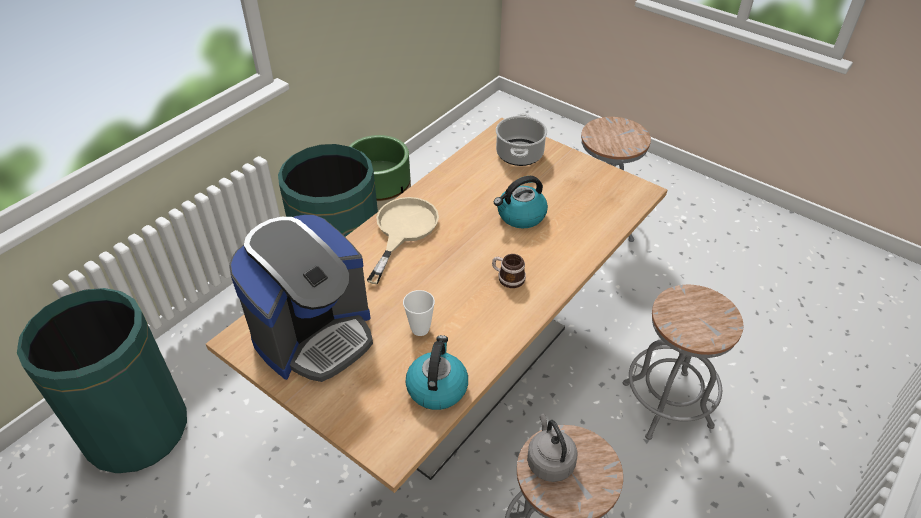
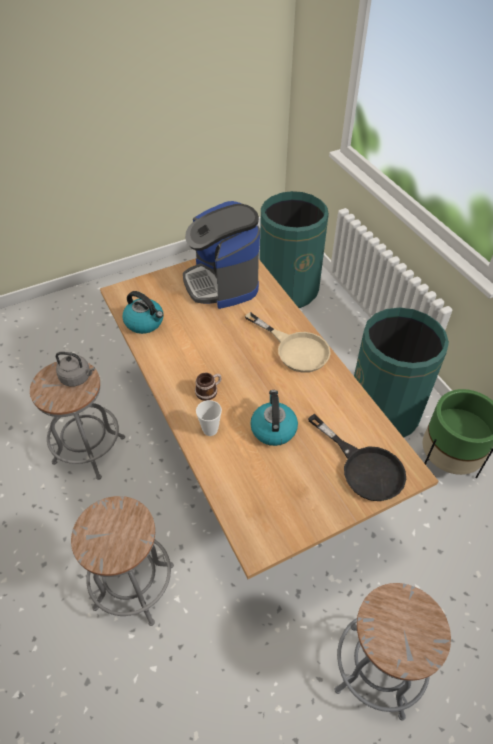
camera: 115 degrees right, 5 degrees up
(420, 329) = (194, 329): cup -> cup (210, 430)
(519, 154) = (364, 467): cooking pot -> black frying pan

